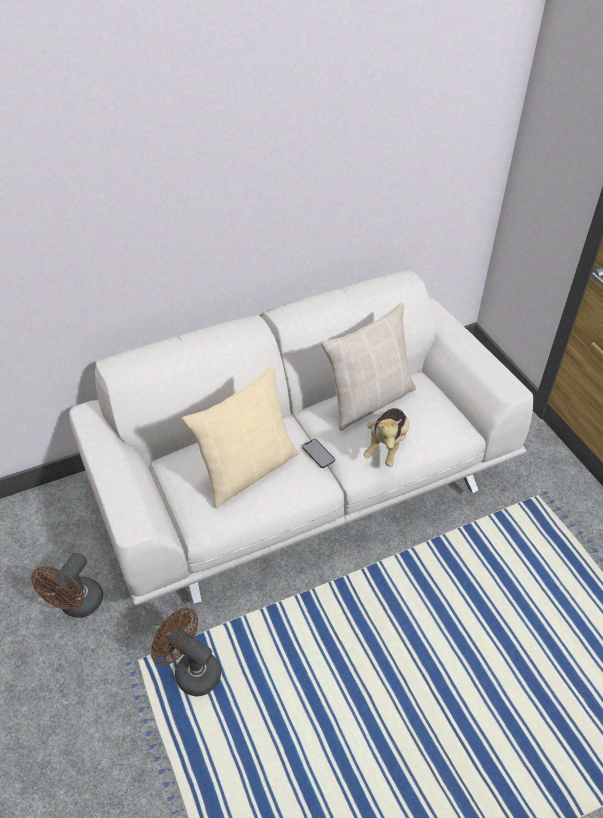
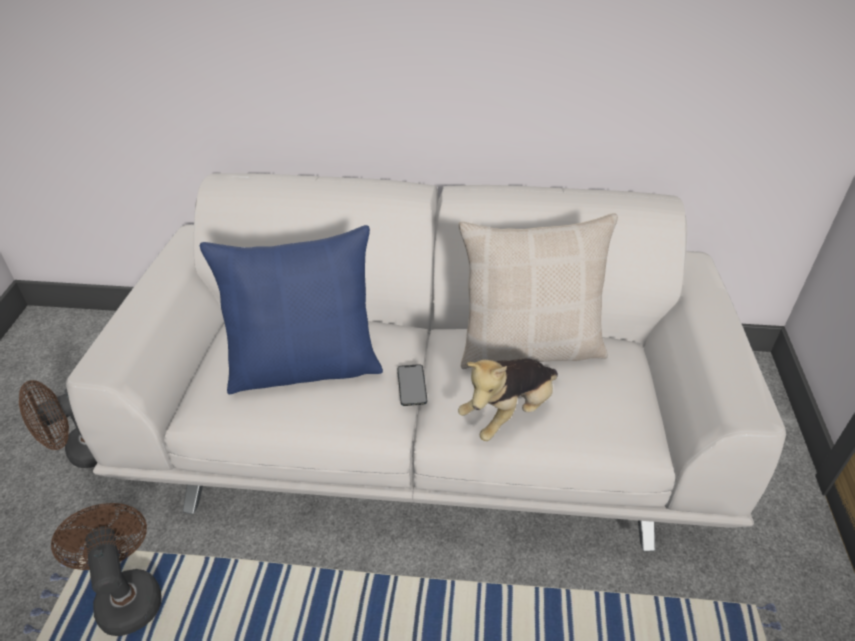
camera: 30 degrees right, 5 degrees down
(247, 470) = (305, 365): beige pillow -> blue pillow

